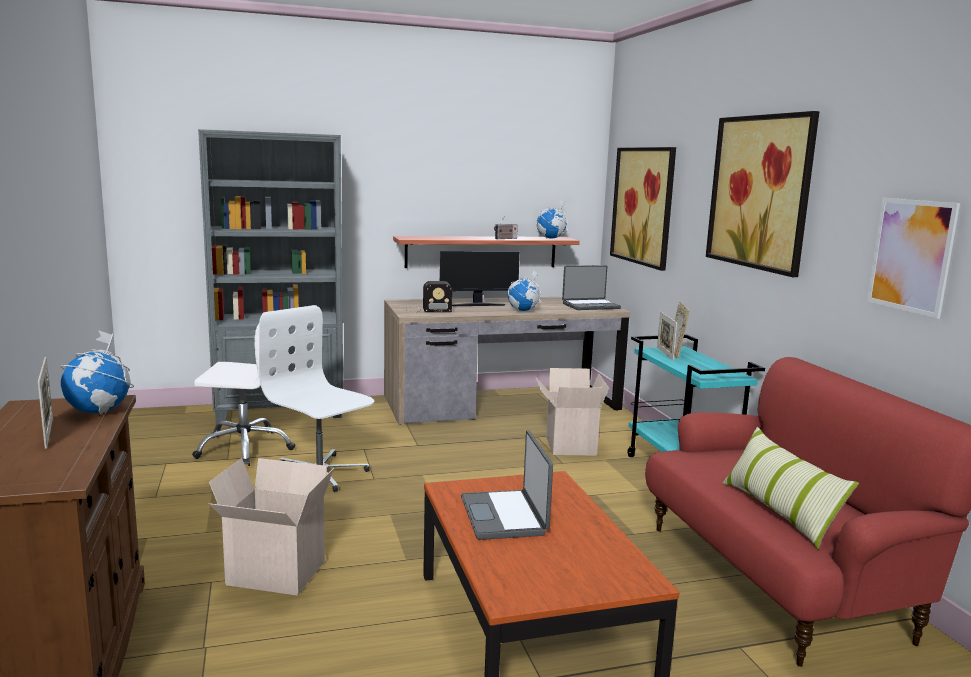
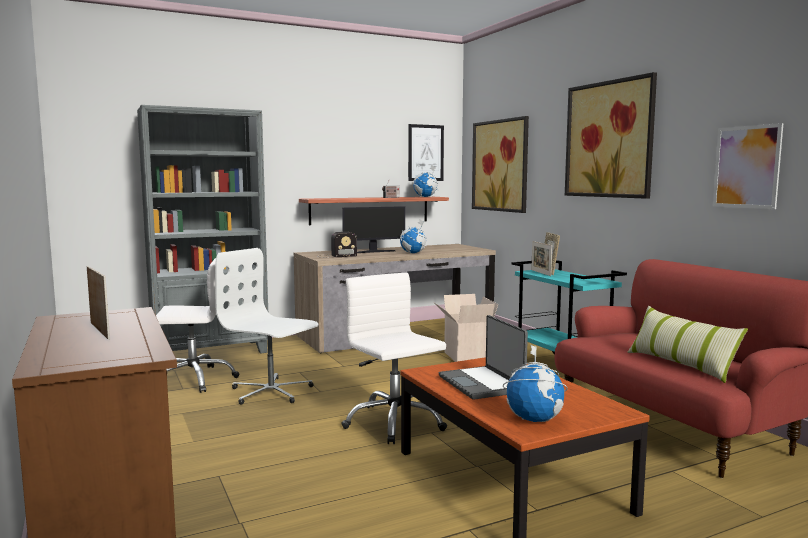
camera: 10 degrees left, 5 degrees down
(99, 411) = (131, 317): globe -> globe (534, 419)
(273, 574) = (272, 464): cardboard box -> none
(436, 533) = (394, 422): none -> white office chair
(557, 182) = (425, 153): none -> picture
(590, 306) = (462, 248): laptop -> none

